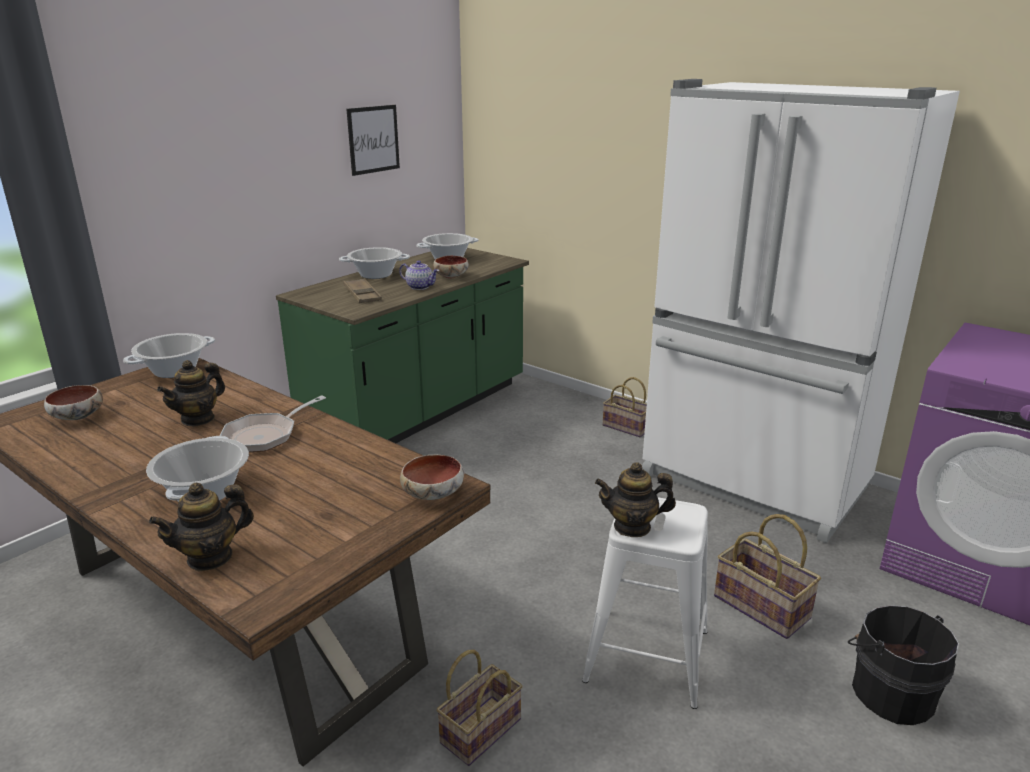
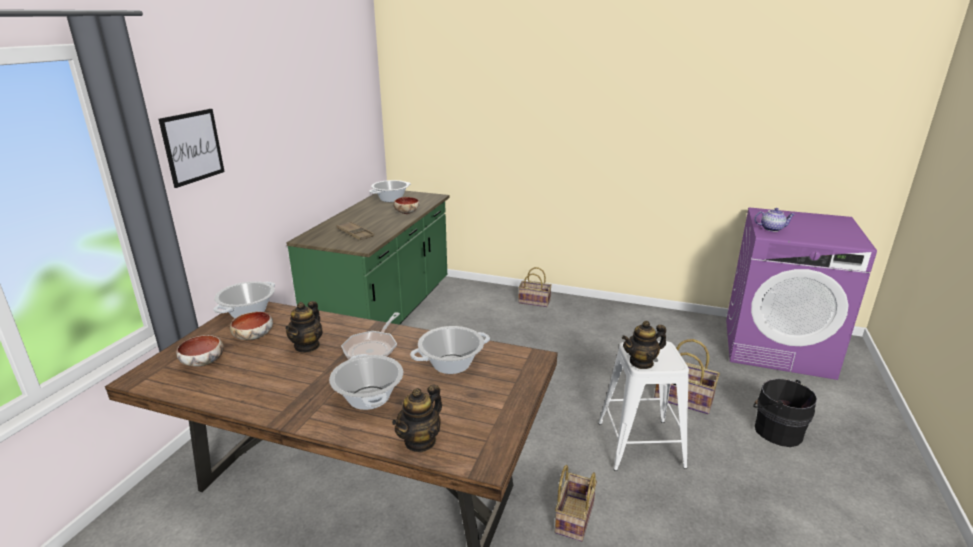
camera: 20 degrees left, 0 degrees up
(373, 139) = (333, 115): picture -> picture (192, 147)
(376, 275) = (349, 217): cooking pot -> cooking pot (451, 364)
(420, 287) = (392, 222): teapot -> teapot (771, 229)
(433, 493) = (528, 365): bowl -> bowl (254, 336)
(752, 483) = (631, 324): white fridge -> none

